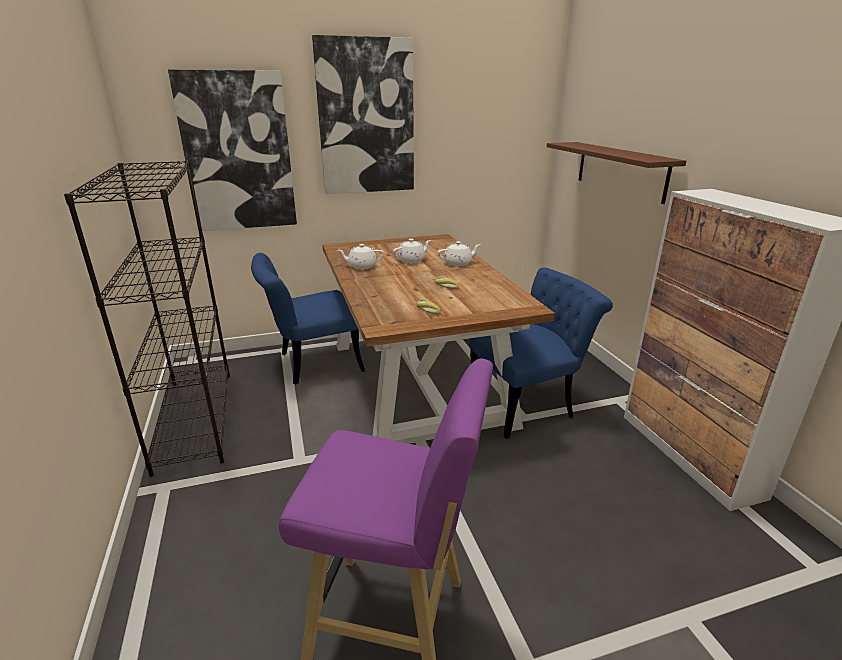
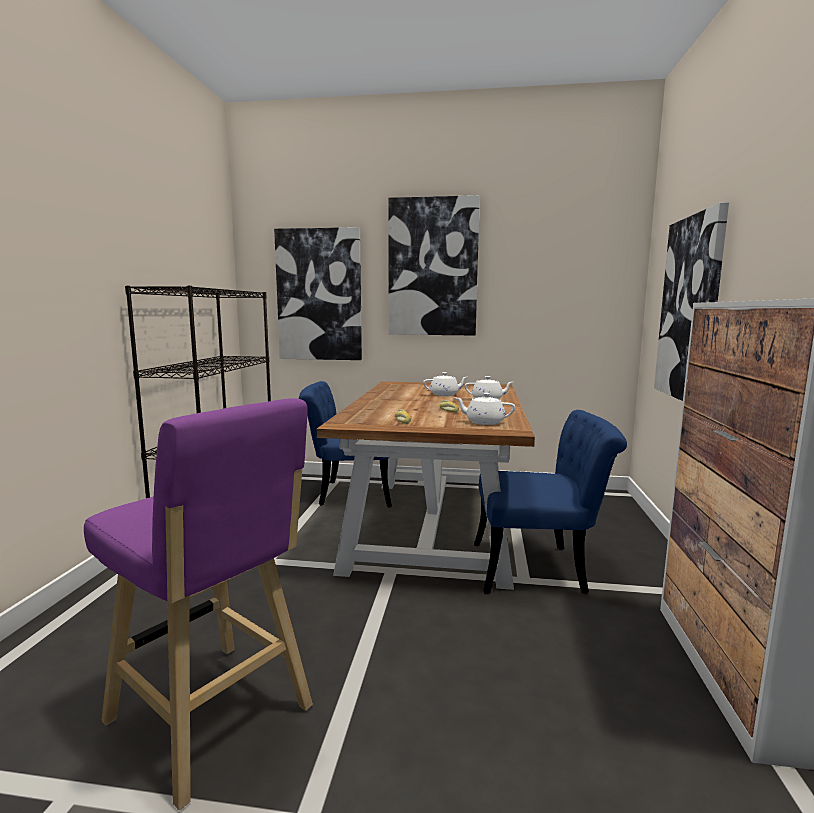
camera: 25 degrees right, 15 degrees down
(361, 266) = (391, 394): white teapot -> white teapot (484, 422)
(620, 170) = (690, 309): brown shelf -> picture

